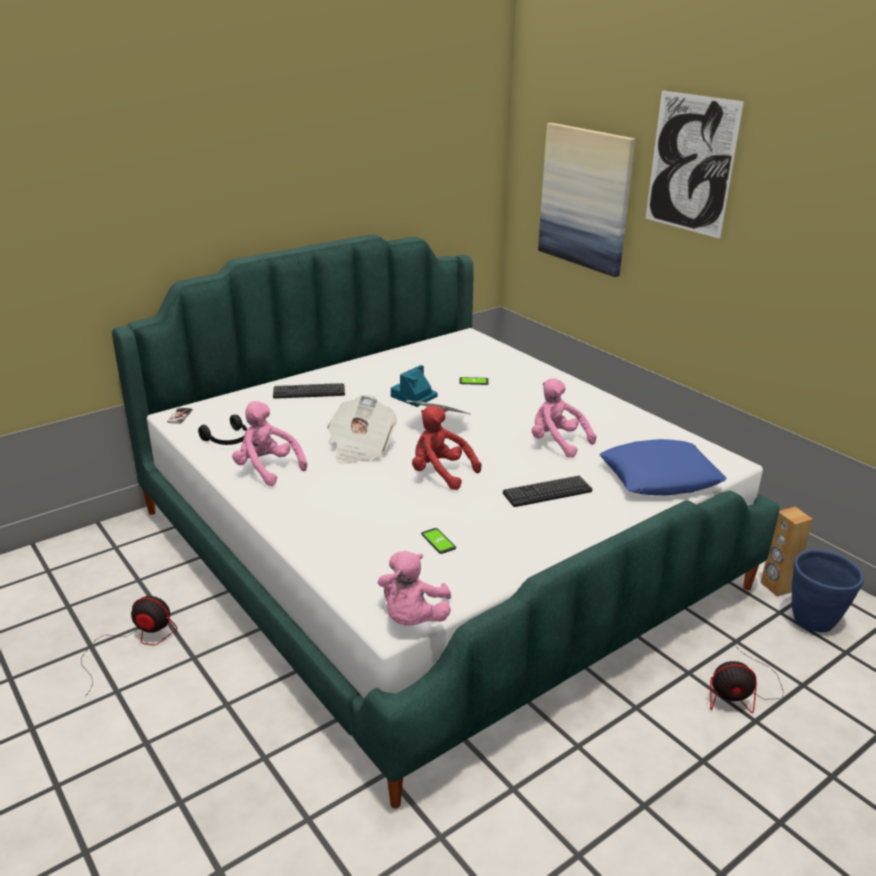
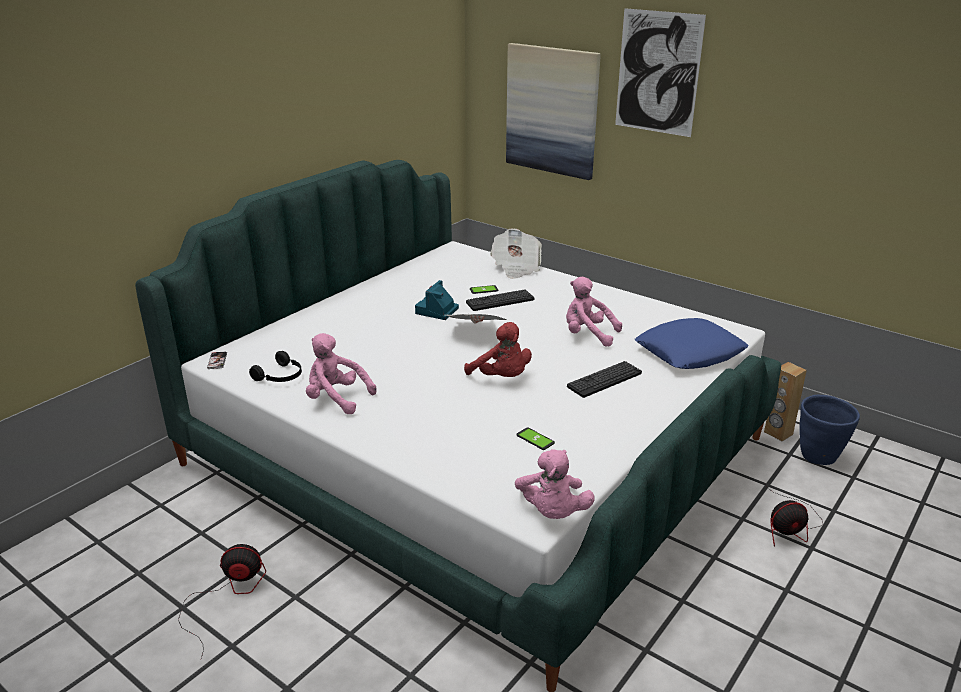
camera: 15 degrees left, 0 degrees up
(309, 392) = (334, 320): keyboard -> keyboard (500, 301)
(360, 447) = (414, 365): newspaper -> newspaper (516, 267)
(440, 473) = (501, 378): red plush toy -> red plush toy turned 150 degrees counterclockwise

